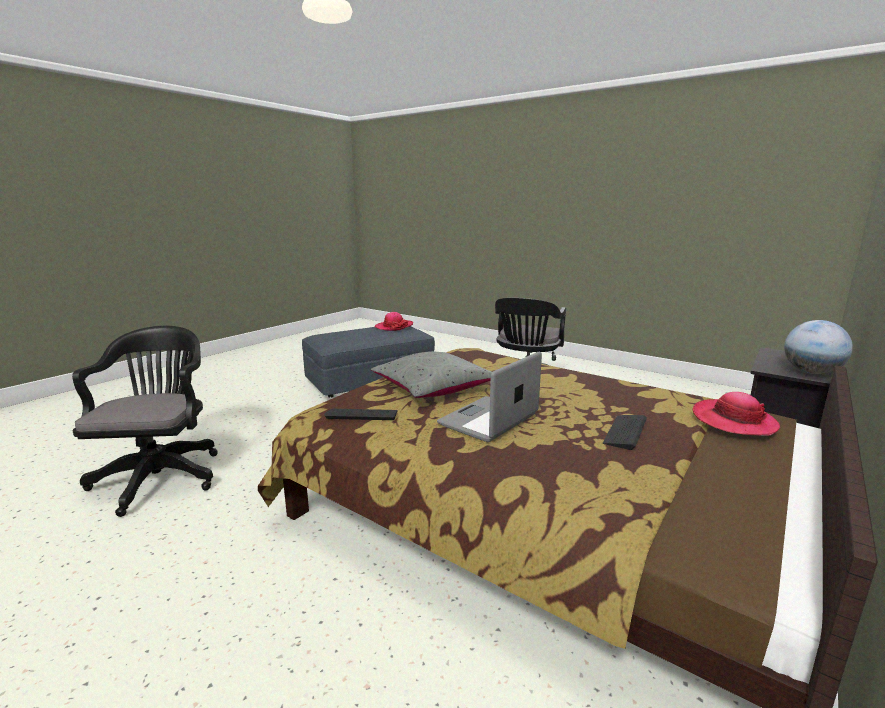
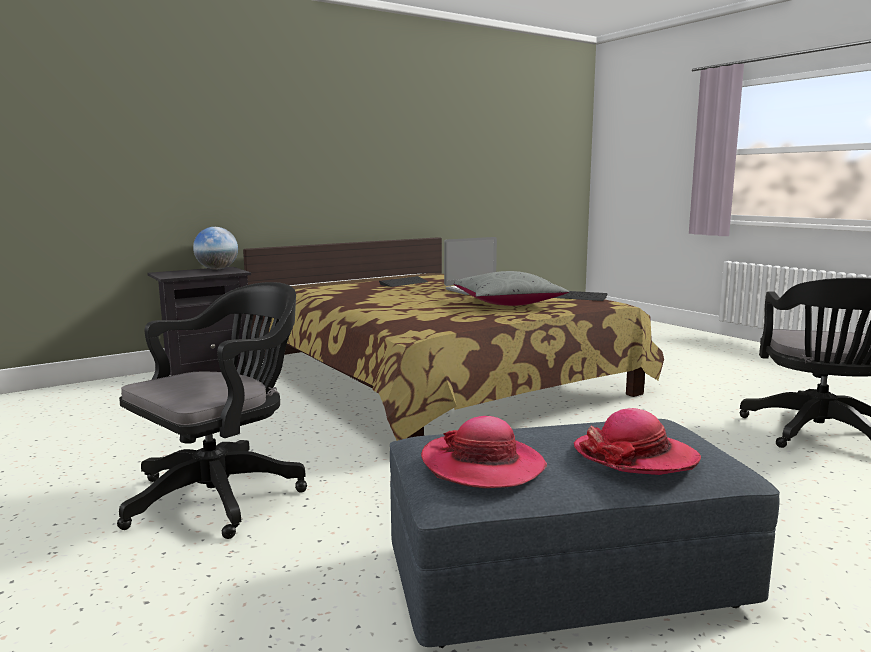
camera: 160 degrees left, 5 degrees down
(733, 421) = (323, 283): hat -> hat (635, 456)

